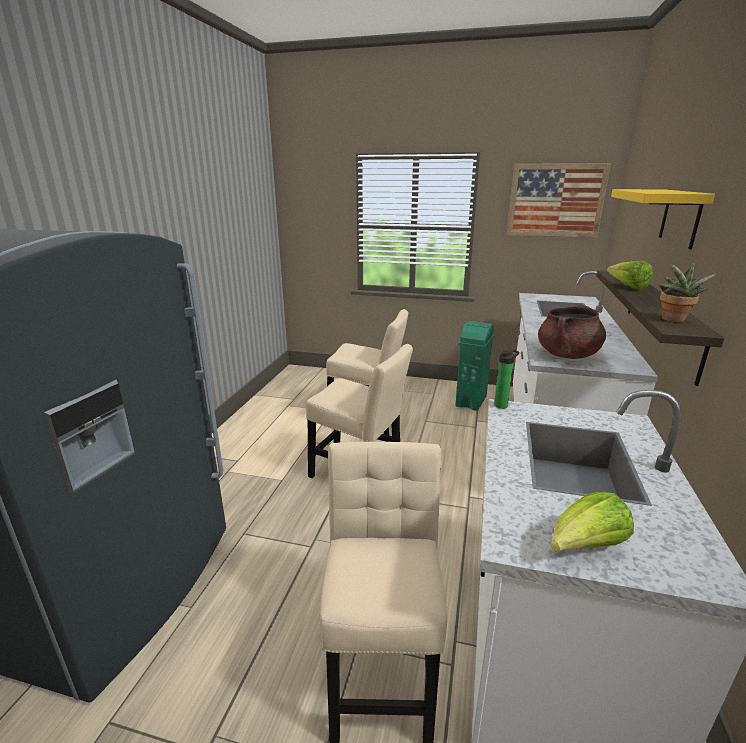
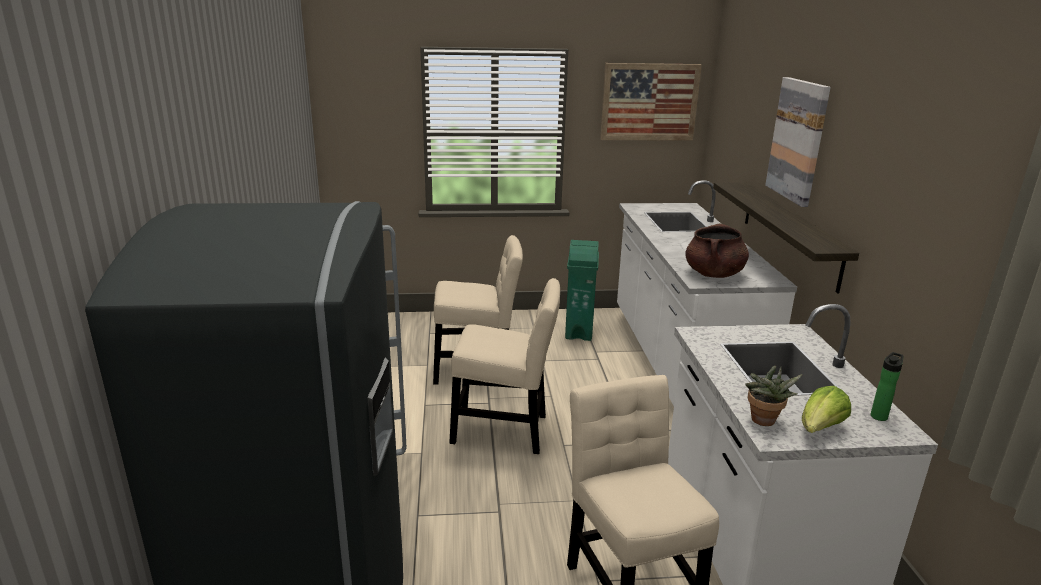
camera: 20 degrees left, 0 degrees up
(502, 405) = (690, 331): bottle -> bottle (879, 415)
(627, 287) = (755, 203): lettuce -> none
(673, 320) = (815, 239): potted plant -> potted plant (763, 422)
(680, 217) = (798, 140): yellow shelf -> picture

